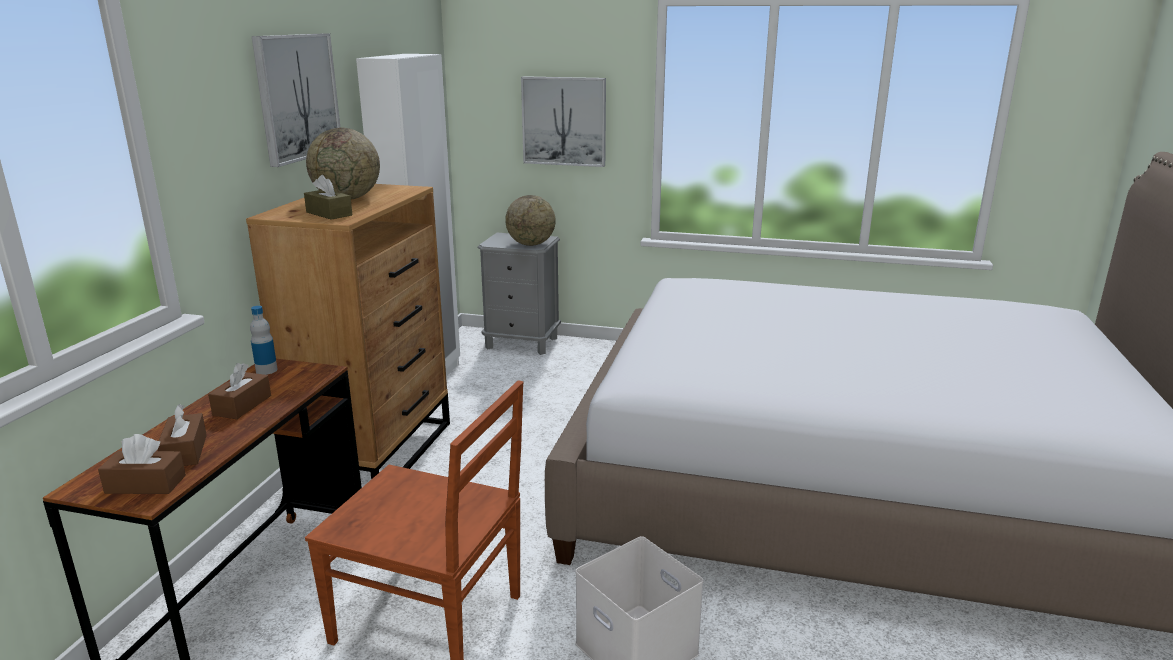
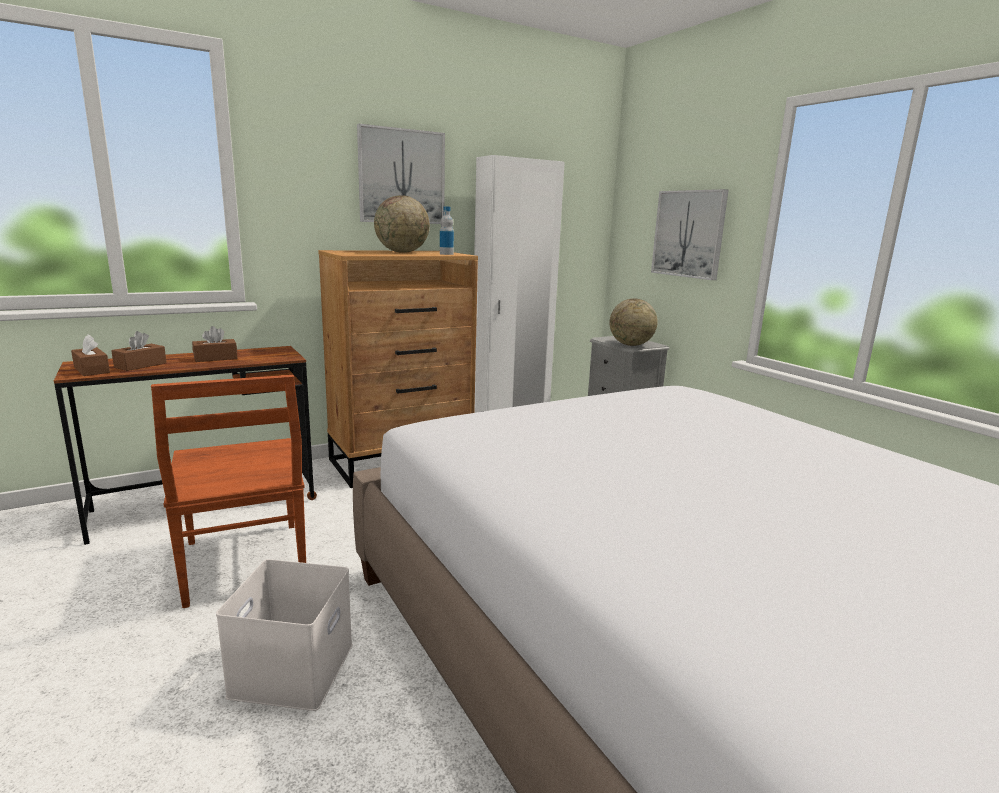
camera: 45 degrees right, 5 degrees down
(266, 370) = (271, 350): bottle -> bottle (446, 254)
(329, 214) = (359, 253): brown tissue box -> none

